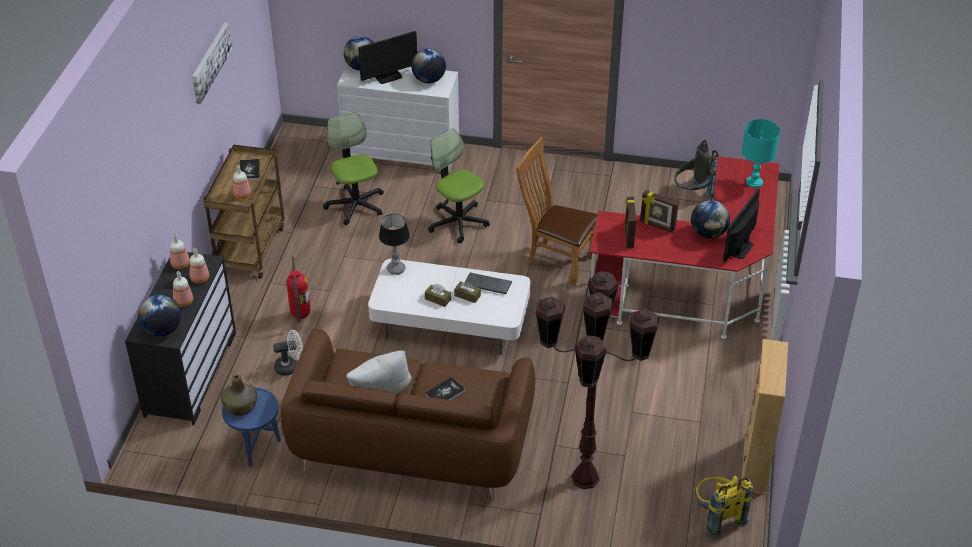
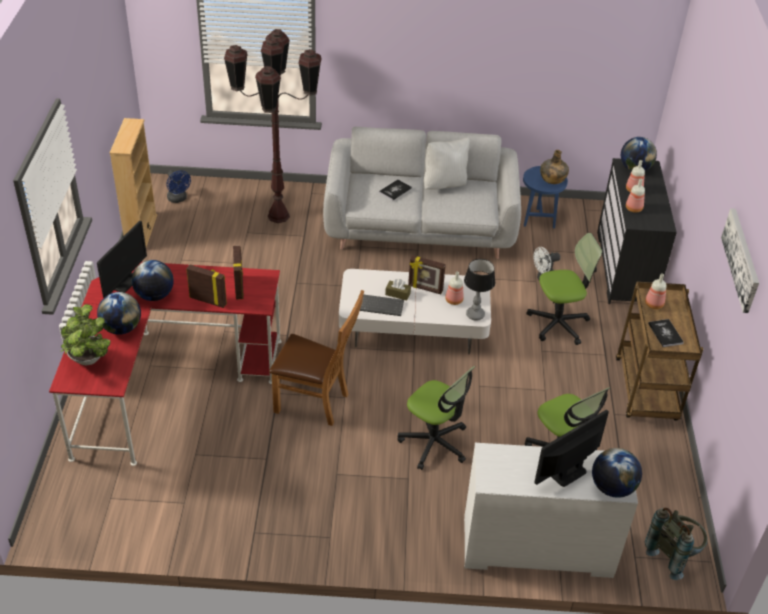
camera: 170 degrees right, 0 degrees up
(181, 264) = (659, 219): bottle -> bottle (453, 300)
(300, 316) = (558, 324): fire extinguisher -> office chair
(411, 445) = (419, 229): brown sofa -> grey sofa
(429, 80) = (510, 471): globe -> globe (121, 328)
(438, 299) = (425, 289): brown tissue box -> picture frame
(693, 194) = (147, 511): grey backpack -> grey backpack (673, 554)
(717, 516) = (178, 199): yellow backpack -> blue fan
(754, 183) = (88, 361): turquoise table lamp -> potted plant

